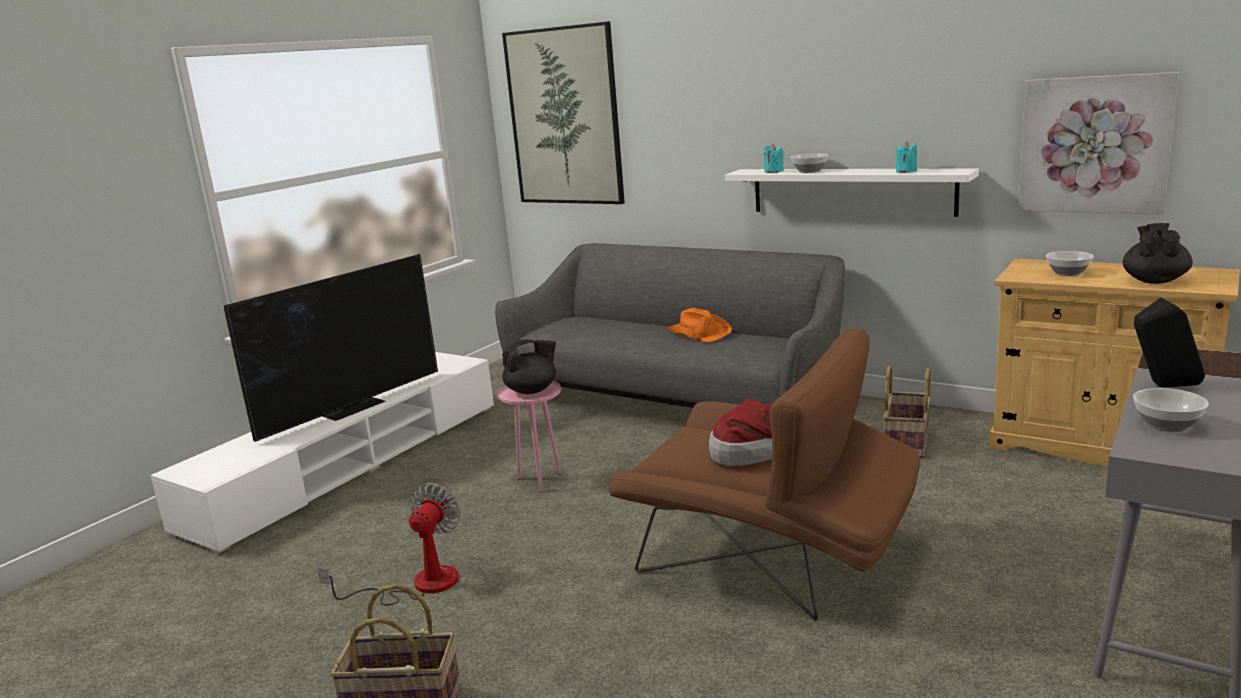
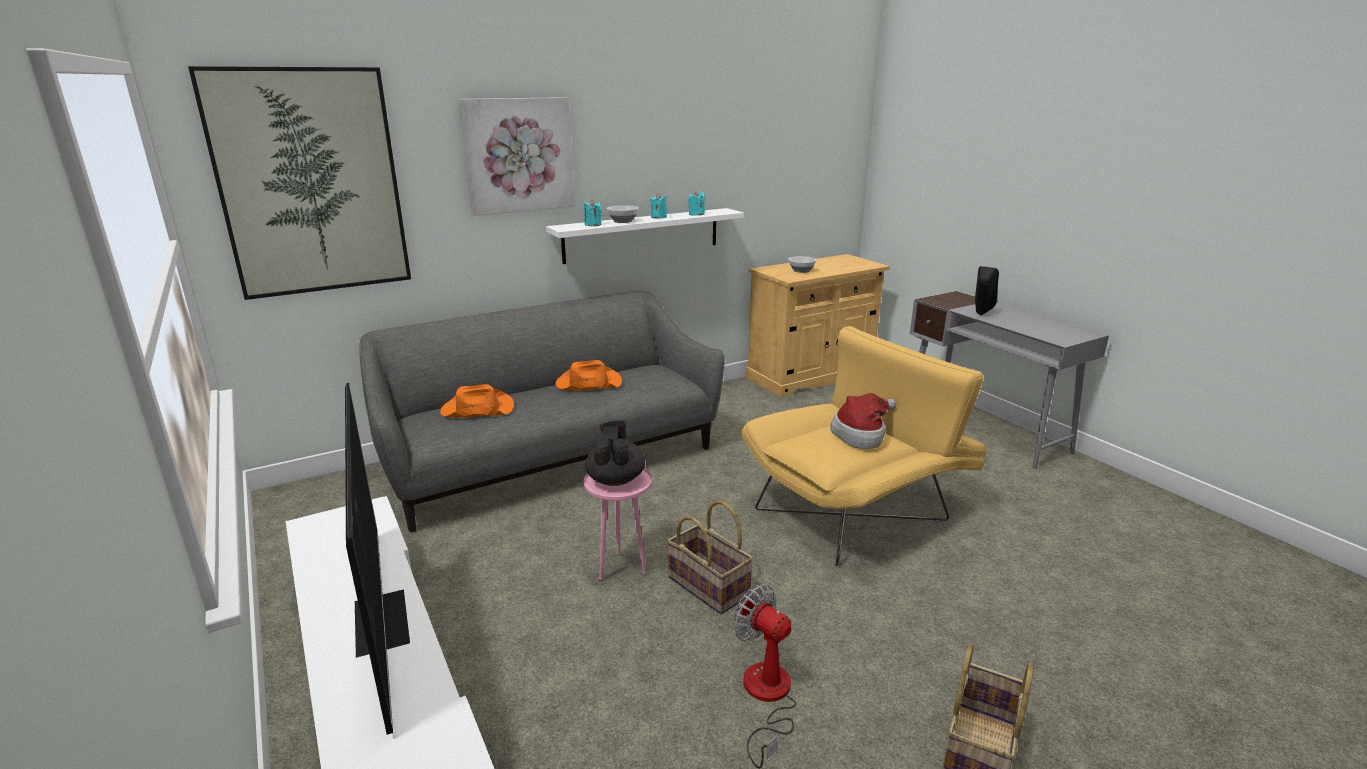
camera: 65 degrees left, 5 degrees up
(599, 324) = (477, 409): none -> orange hat
(772, 558) = (858, 508): brown armchair -> yellow armchair
(857, 171) = (658, 217): none -> turquoise candle
(907, 443) = (745, 413): basket -> basket (709, 586)
(1094, 144) = (786, 186): picture -> picture (518, 155)
(1154, 280) = (844, 266): black teapot -> none
(1166, 424) = (1031, 328): bowl -> none

